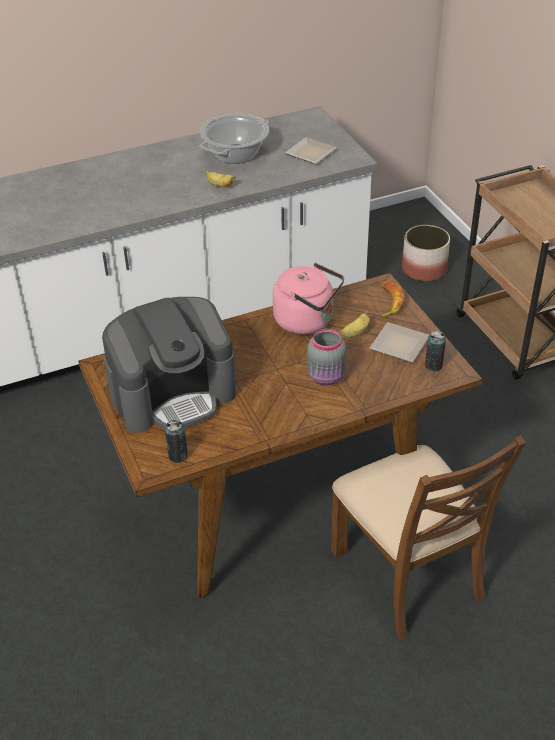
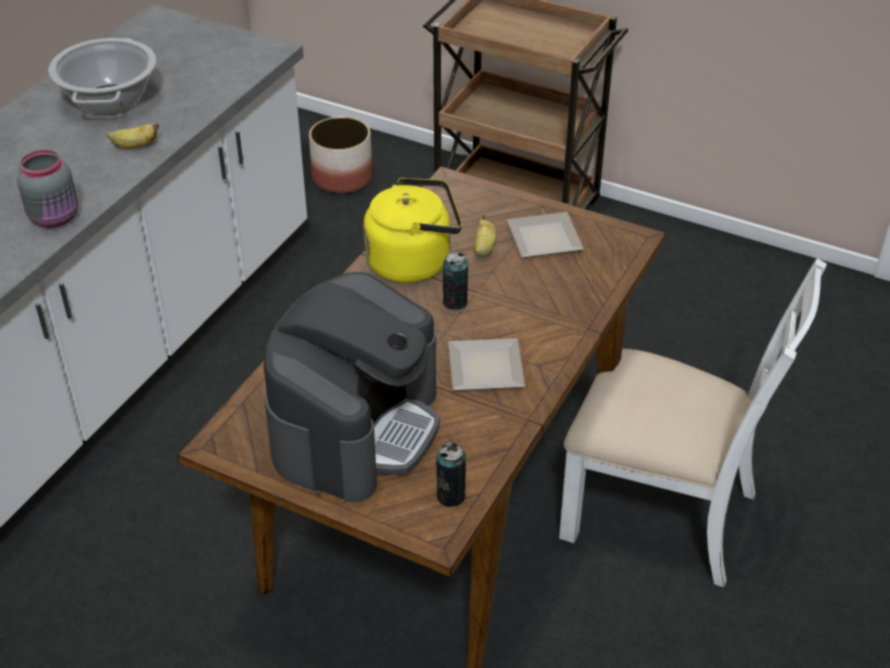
camera: 40 degrees left, 0 degrees up
(307, 321) = (414, 262): pink kettle -> yellow kettle
(312, 153) = (210, 62): plate -> plate (488, 366)
(327, 377) = (510, 313): grey jar -> grey jar (56, 218)
(388, 302) = (478, 198): banana -> none
(409, 574) = (662, 513): brown chair -> white chair
(433, 365) = (604, 243): can -> can (455, 302)

